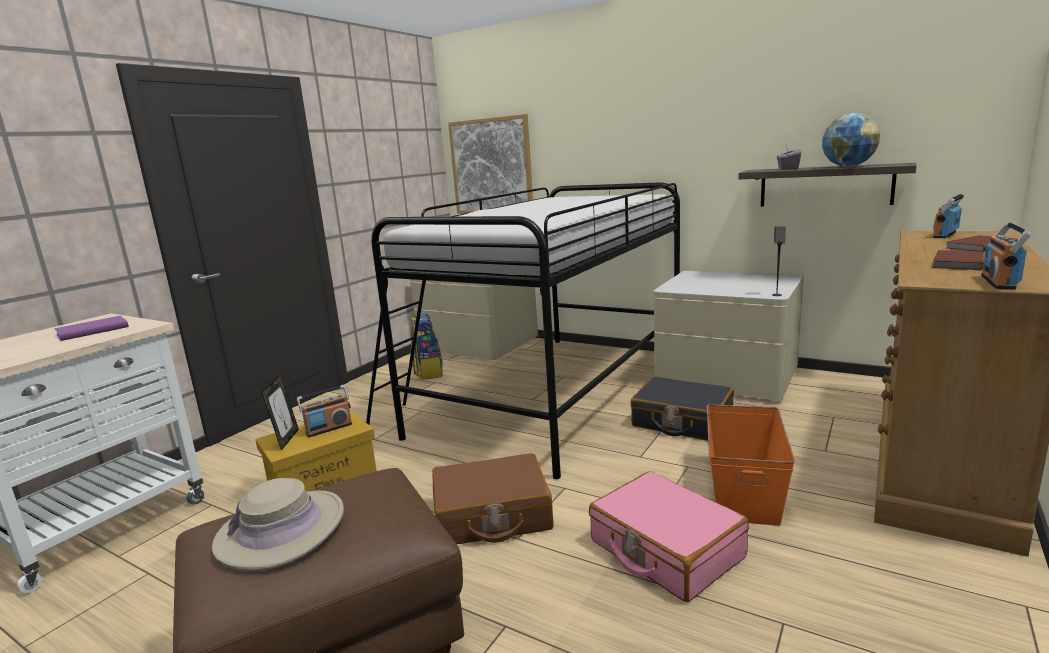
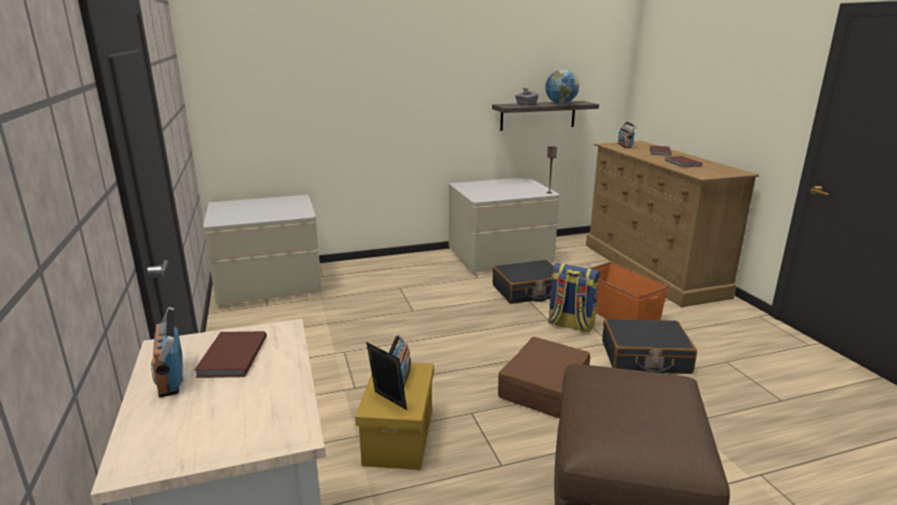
camera: 50 degrees left, 5 degrees up
(91, 330) = (231, 357): purple book -> brown book
(281, 530) = (641, 415): beige hat -> none
(428, 372) = (273, 321): backpack -> backpack (570, 324)
(491, 166) = (252, 98): picture -> none
(552, 393) = (417, 302): black bed -> none
(665, 549) = (645, 358): pink suitcase -> black suitcase
(999, 282) = (725, 172): radio -> radio (170, 377)

